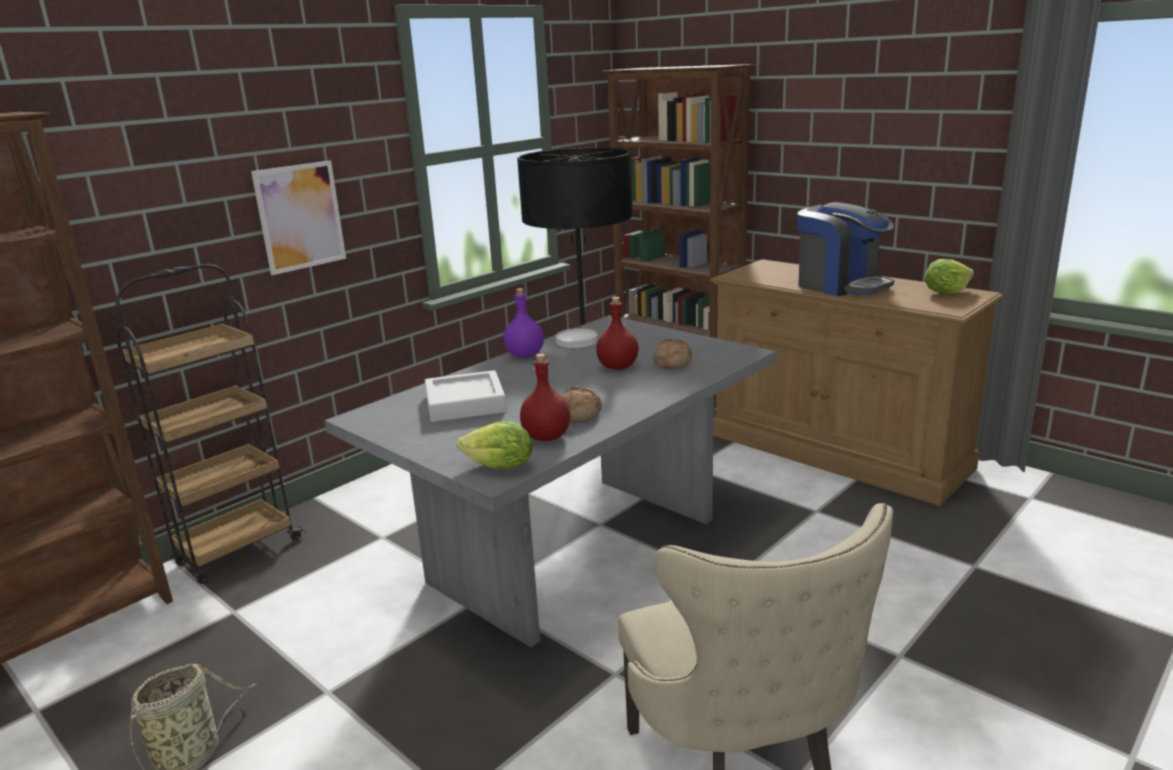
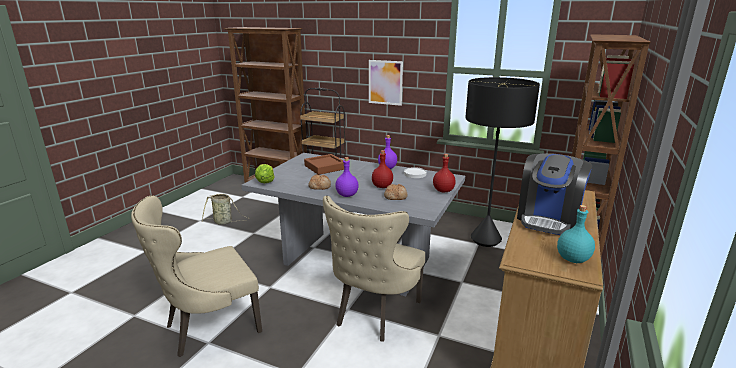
camera: 70 degrees right, 0 degrees up
(465, 403) = (325, 167): grey tray -> brown tray
(545, 436) = (294, 184): red bottle -> red bottle (443, 190)
(640, 395) = (347, 195): none -> purple bottle
(749, 556) = (374, 313): none -> beige chair
(945, 292) = (572, 259): lettuce -> turquoise bottle

